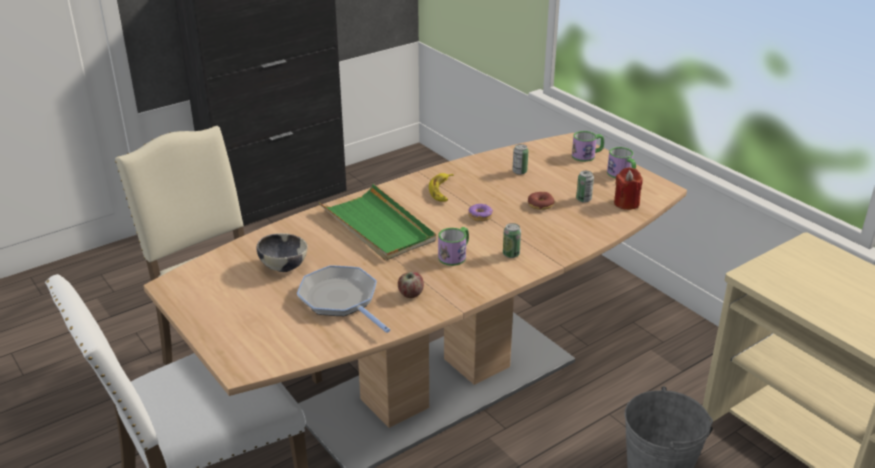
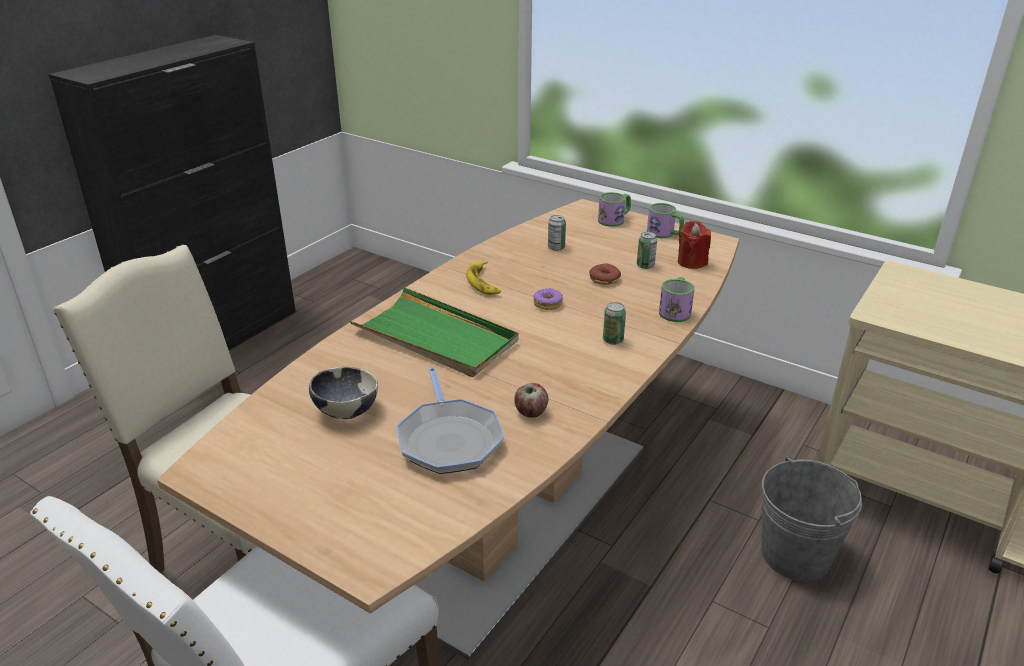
camera: 20 degrees left, 0 degrees up
(341, 300) = (449, 439): frying pan -> frying pan turned 135 degrees counterclockwise
(455, 255) = (551, 354): mug -> mug (675, 310)

